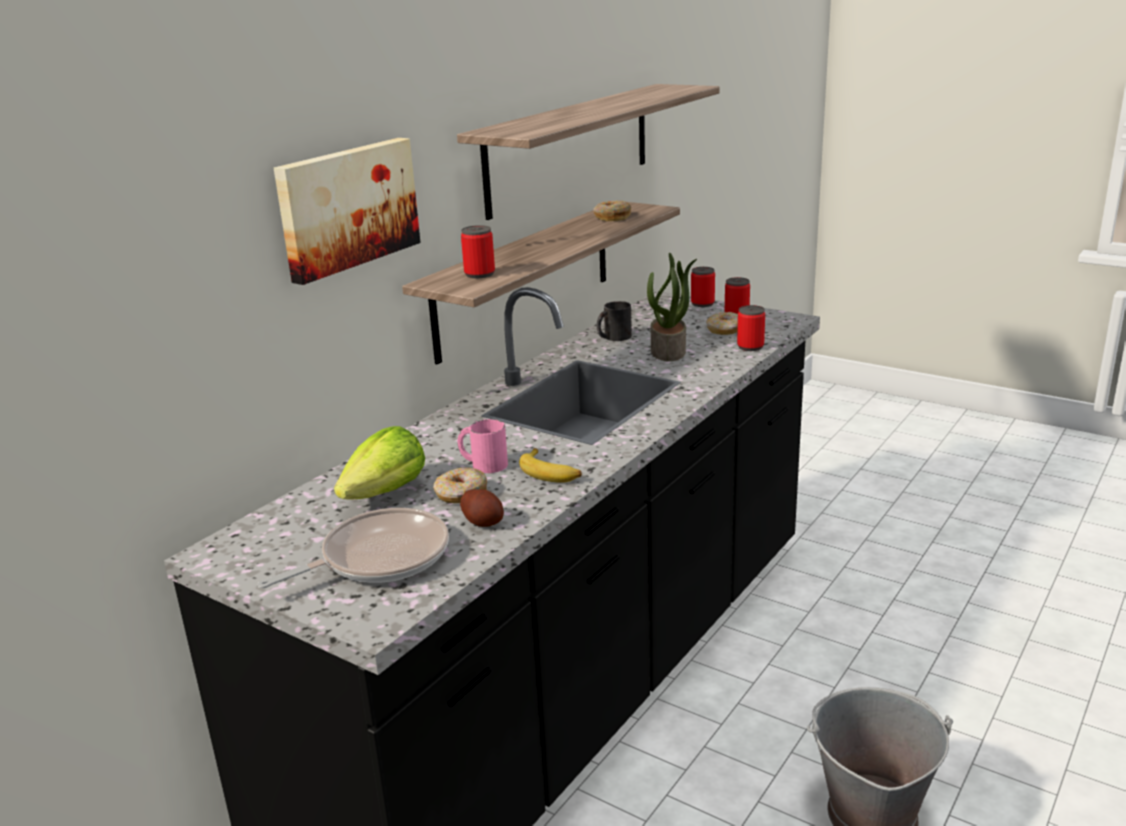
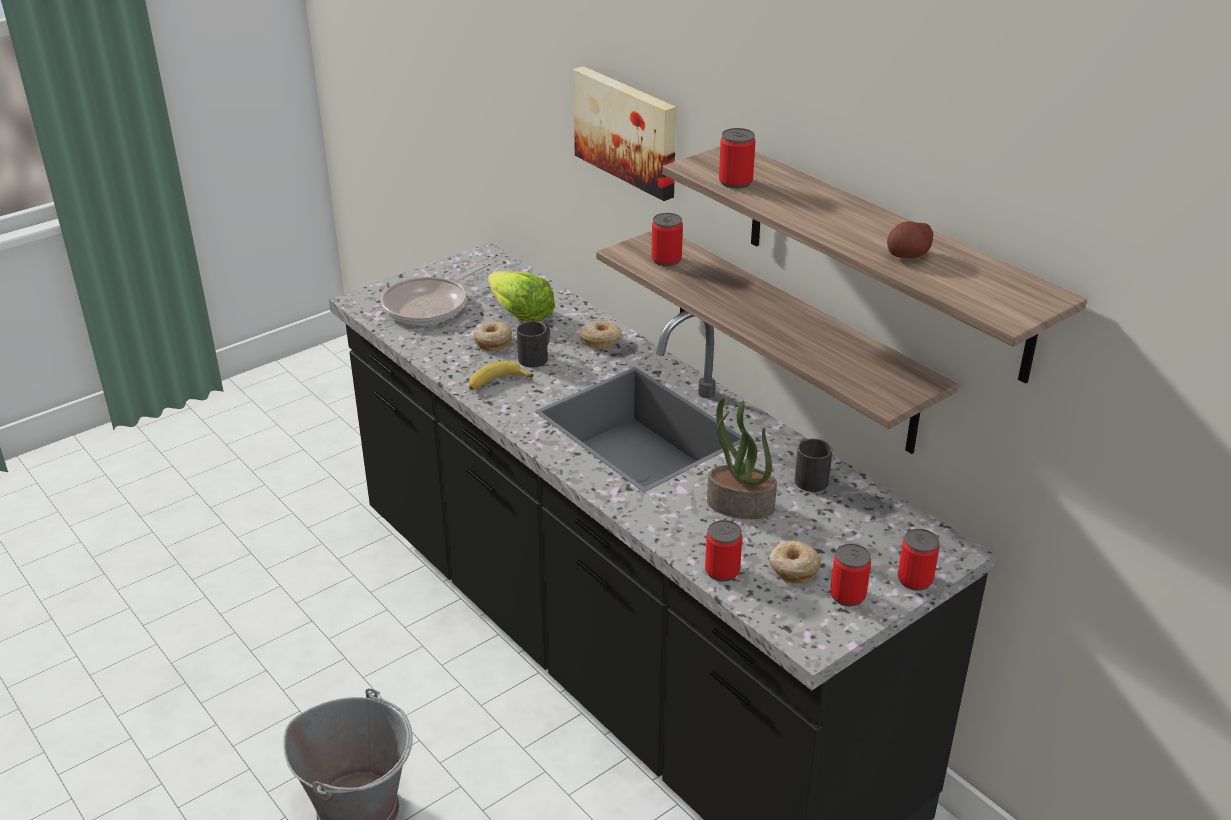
camera: 105 degrees right, 10 degrees up
(378, 558) = (430, 305): frying pan -> frying pan turned 60 degrees clockwise
(483, 464) = (537, 356): pink mug -> black mug
(483, 522) = (444, 346): potato -> potato (908, 255)
(550, 125) = (735, 182): none -> can
(612, 217) = (854, 361): donut -> donut (600, 340)

